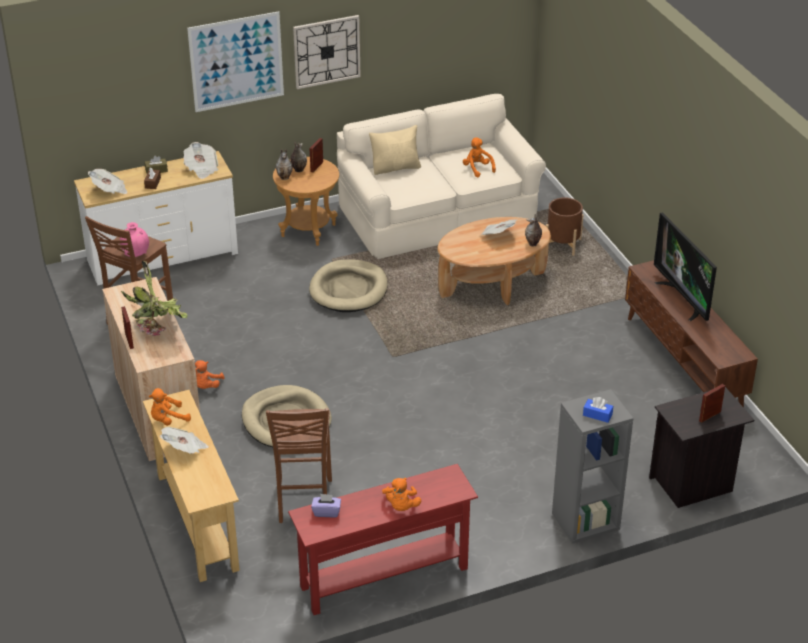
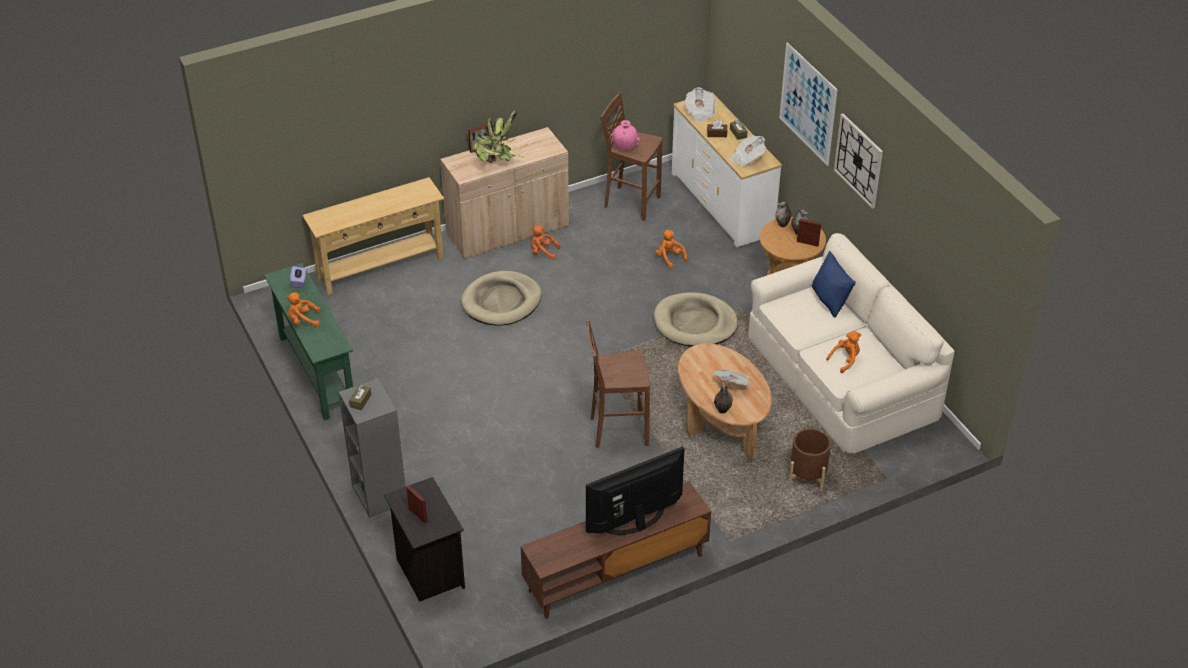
camera: 85 degrees right, 5 degrees up
(168, 420) = (406, 192): orange plush toy -> orange plush toy (669, 258)
(185, 449) = (372, 204): newspaper -> none
(303, 502) = (402, 321): brown stool -> brown stool (617, 430)
(384, 578) = (316, 373): red console table -> green console table
(396, 168) = (830, 300): beige pillow -> blue pillow
(597, 415) = (360, 401): blue tissue box -> brown tissue box

